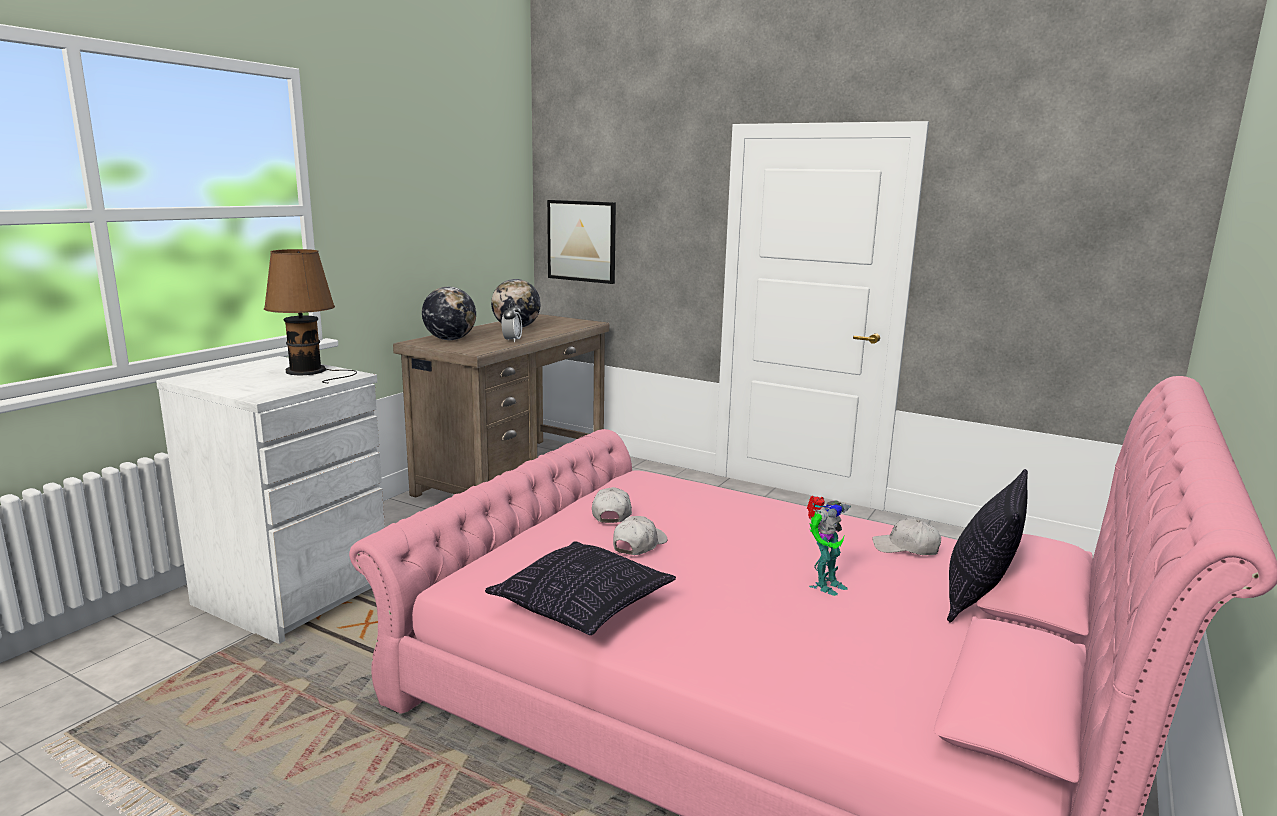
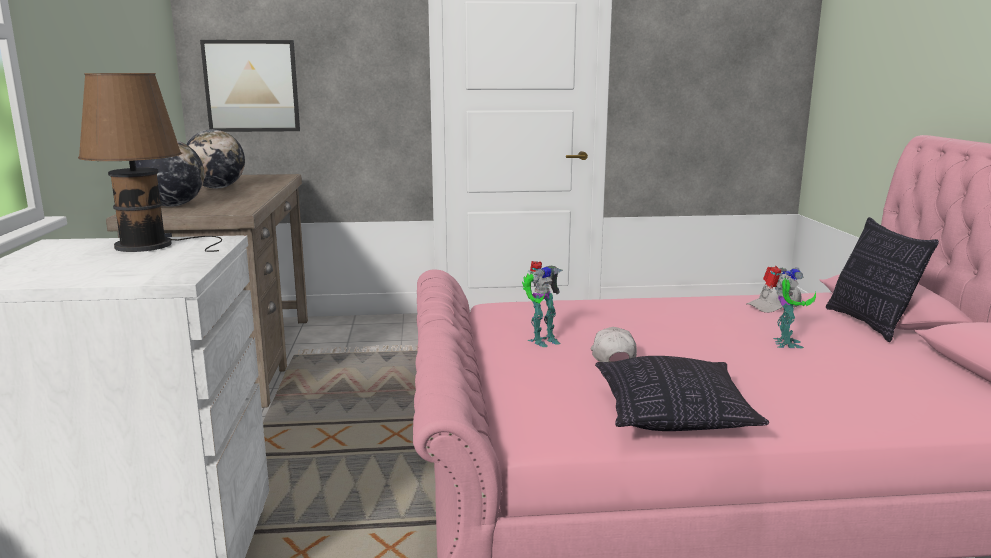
camera: 35 degrees left, 0 degrees up
(512, 340) = (249, 198): alarm clock -> none
(612, 514) = (541, 340): white cap -> toy robot

